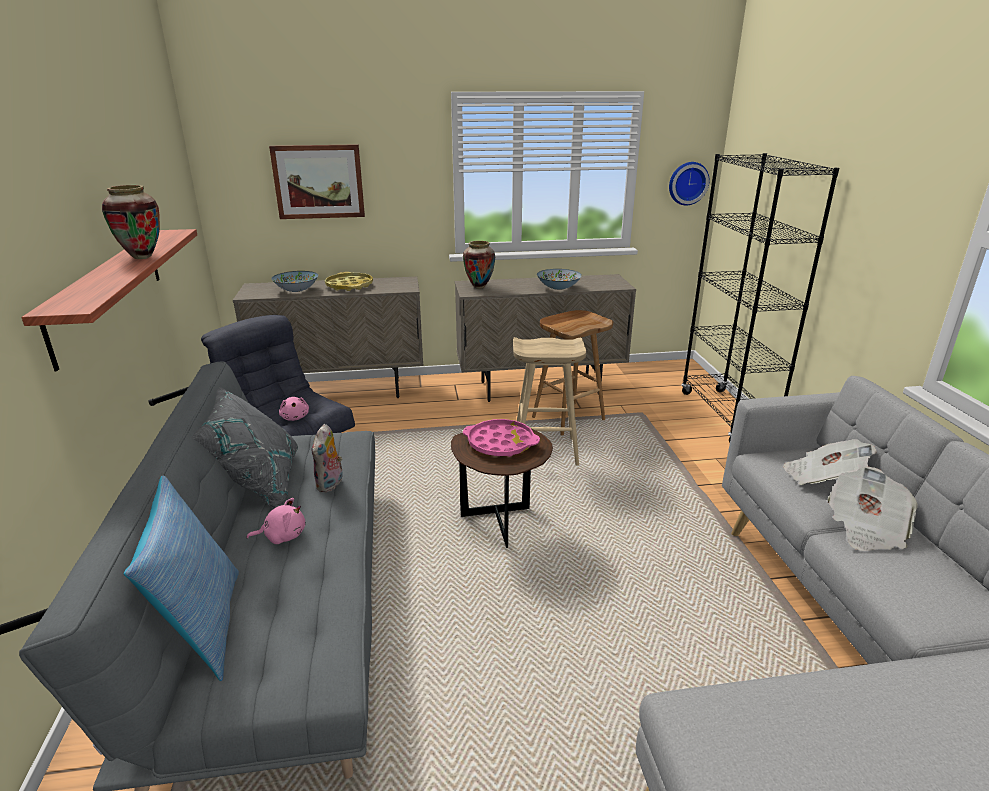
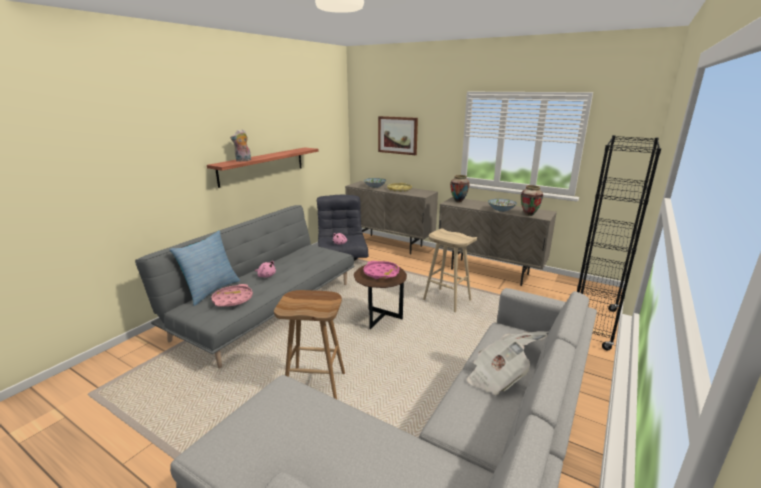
camera: 40 degrees right, 5 degrees down
(142, 257) = (277, 154): vase -> vase (529, 215)
(257, 483) = (284, 257): grey pillow -> none
(293, 618) = (232, 299): none -> pink tray
(330, 484) = (305, 266): plush toy -> plush toy (243, 160)
(568, 418) = (483, 290): brown stool -> brown stool (316, 385)
(687, 183) = (625, 157): wall clock -> none

